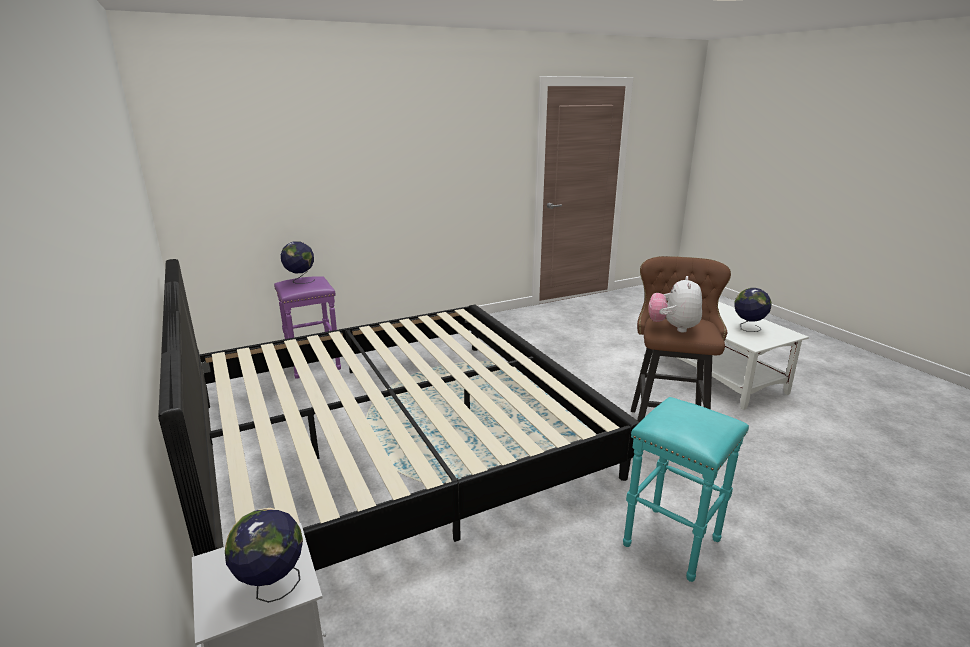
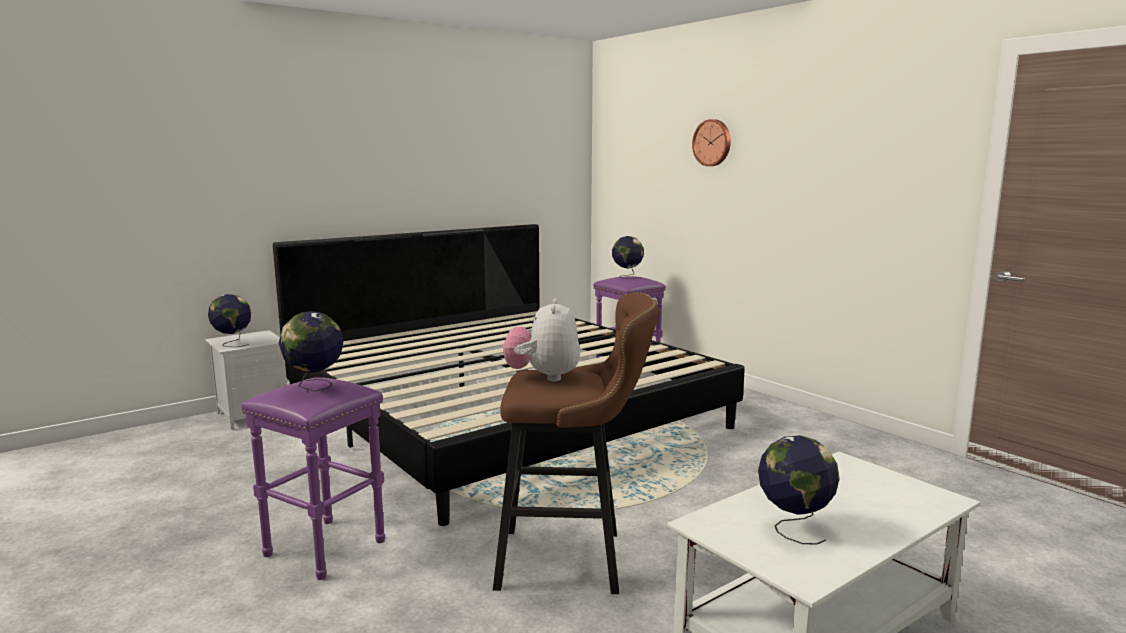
camera: 80 degrees right, 10 degrees down
(337, 140) = (712, 143): none -> wall clock
(670, 540) = (328, 547): turquoise stool -> purple stool
(673, 328) = (543, 377): plush toy -> plush toy turned 90 degrees counterclockwise
(696, 415) = (315, 387): none -> globe

